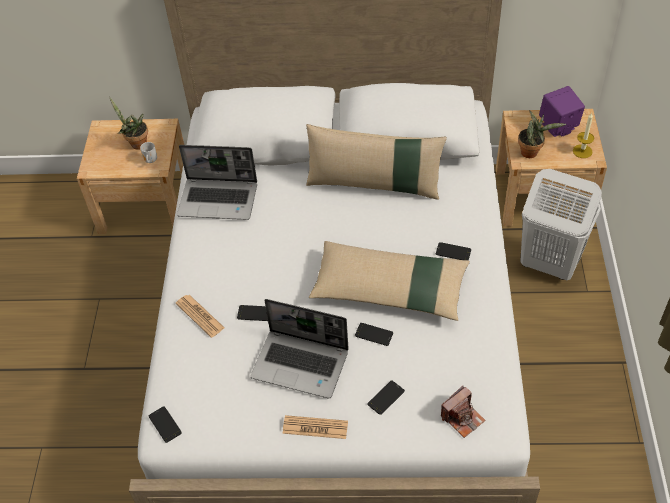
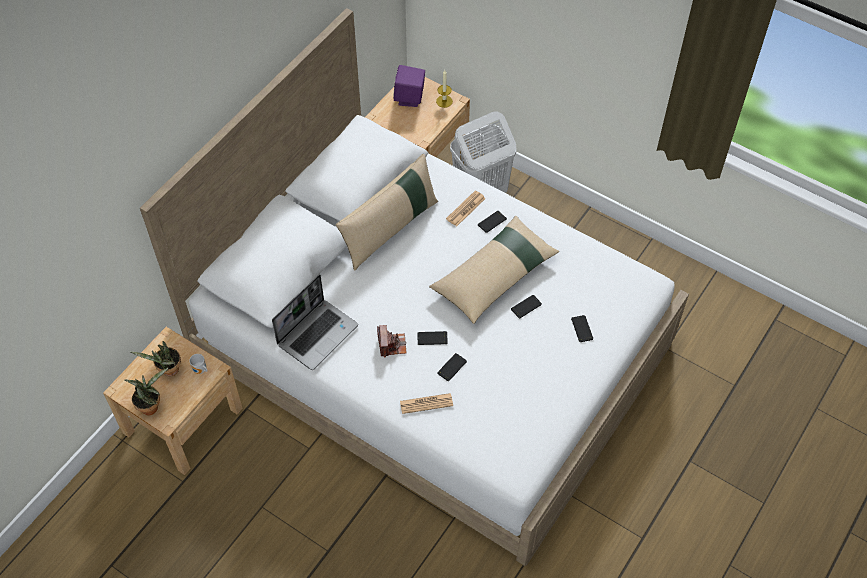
camera: 60 degrees left, 5 degrees up
(165, 424) = (508, 472): phone -> phone (432, 338)
(301, 364) = (519, 362): laptop -> none
(315, 427) = (576, 381): newspaper -> newspaper (465, 209)
(462, 417) = (626, 297): camera -> camera (391, 345)
(531, 152) = (420, 128): potted plant -> potted plant (151, 405)

